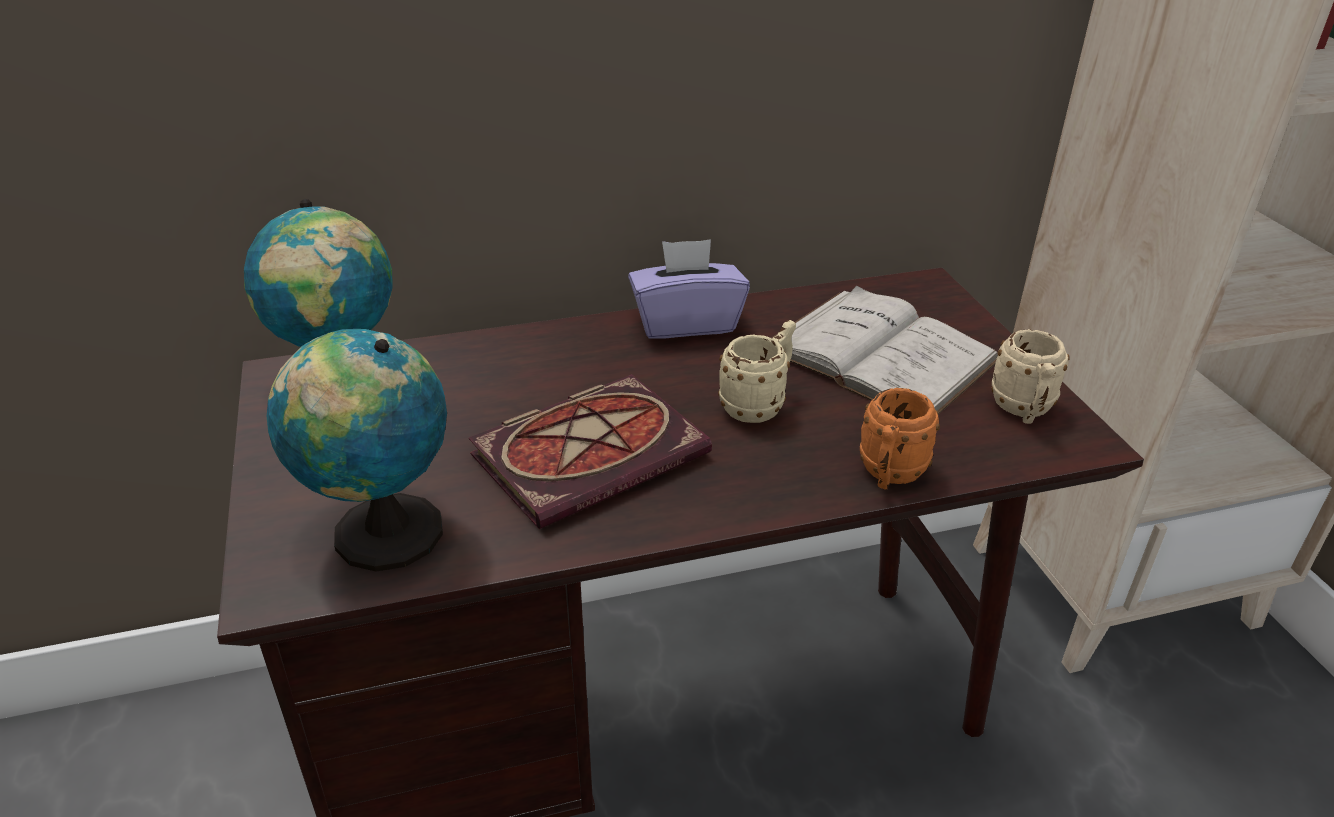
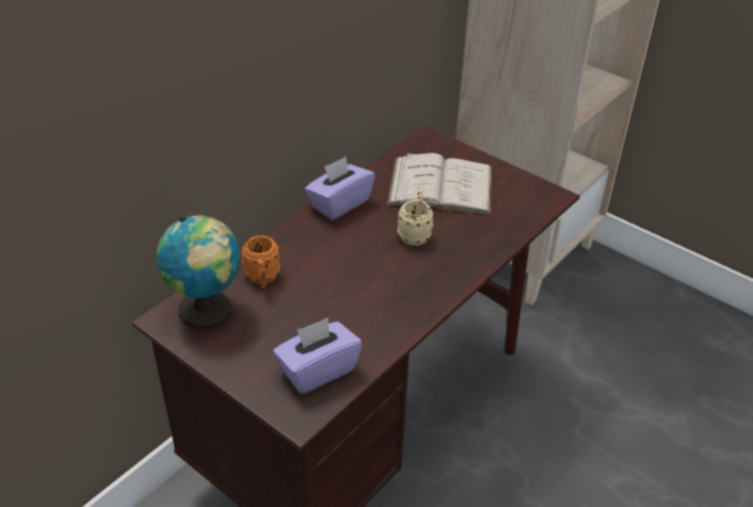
camera: 35 degrees left, 5 degrees up
(380, 533) = (317, 370): globe -> purple tissue box
(592, 451) = (367, 289): book -> none
(889, 475) = (496, 244): orange mug -> orange mug (262, 279)
(1023, 411) = (521, 191): beige mug -> none

